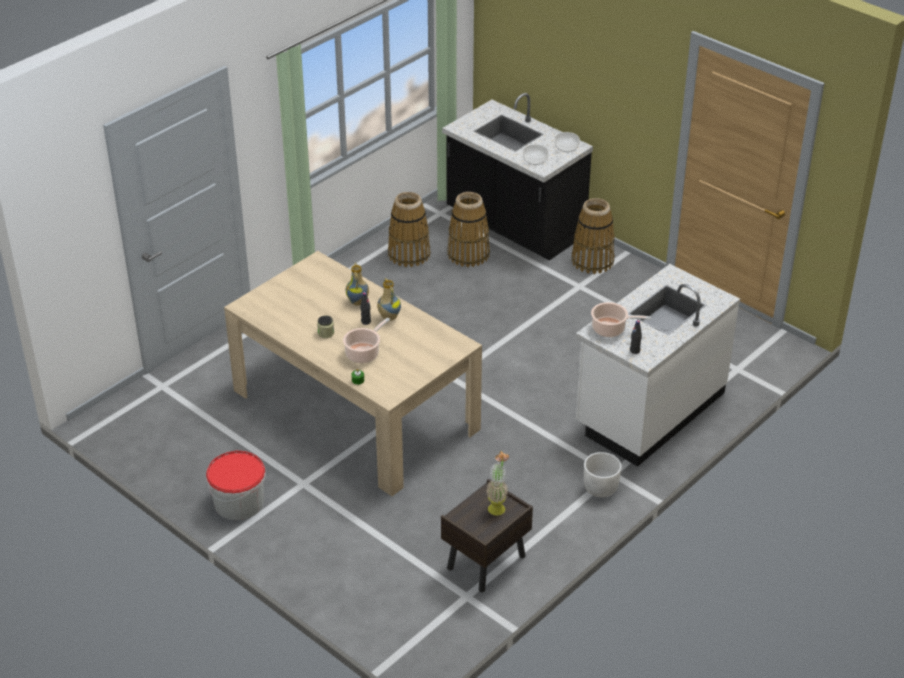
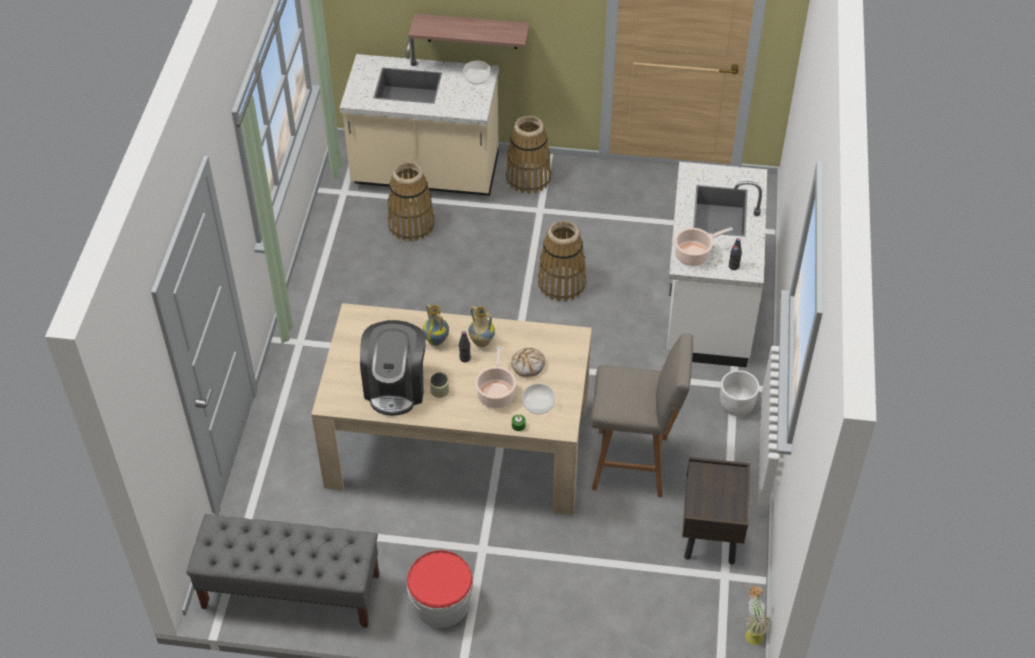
camera: 35 degrees left, 10 degrees up
(147, 441) = (290, 591): none -> grey bench
(298, 316) = (396, 386): none -> coffee machine
(407, 346) = (528, 365): none -> bread
(409, 255) = (356, 252): basket -> basket (562, 284)
(474, 486) = (633, 463): none -> grey stool
(497, 506) = (719, 479): potted plant -> potted plant (752, 632)
(514, 226) = (425, 174): black counter -> beige counter
(535, 160) = (461, 105): bowl -> bowl (538, 405)
(578, 106) = (472, 31): none -> shelf

